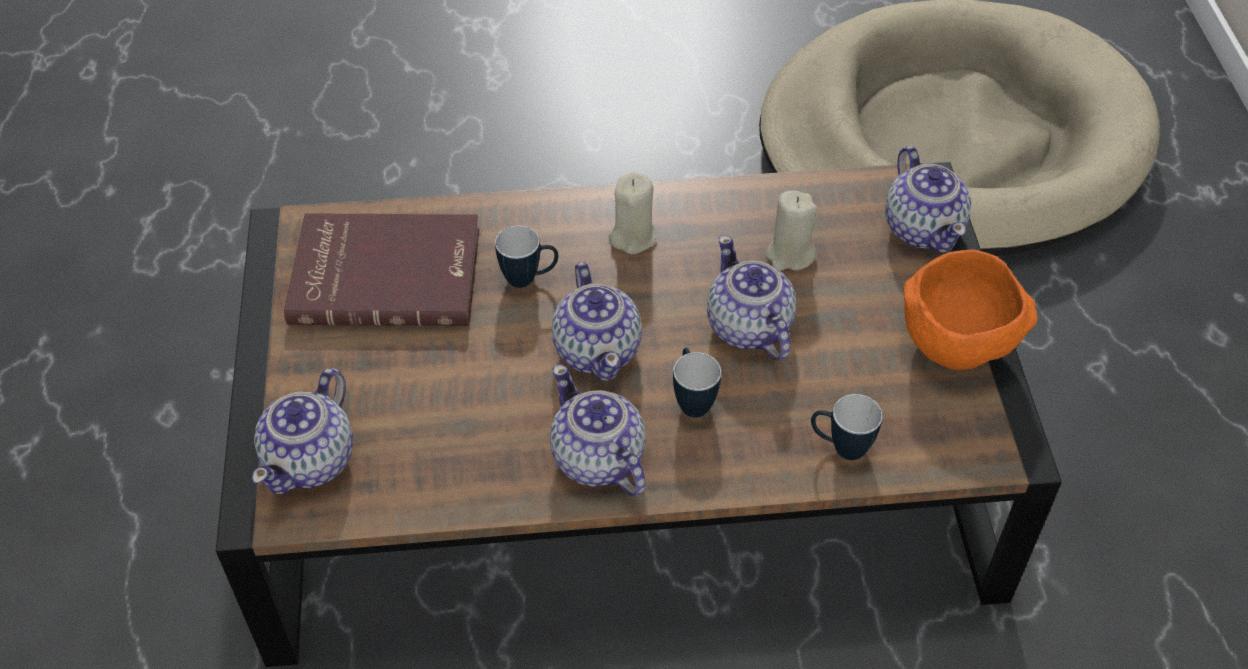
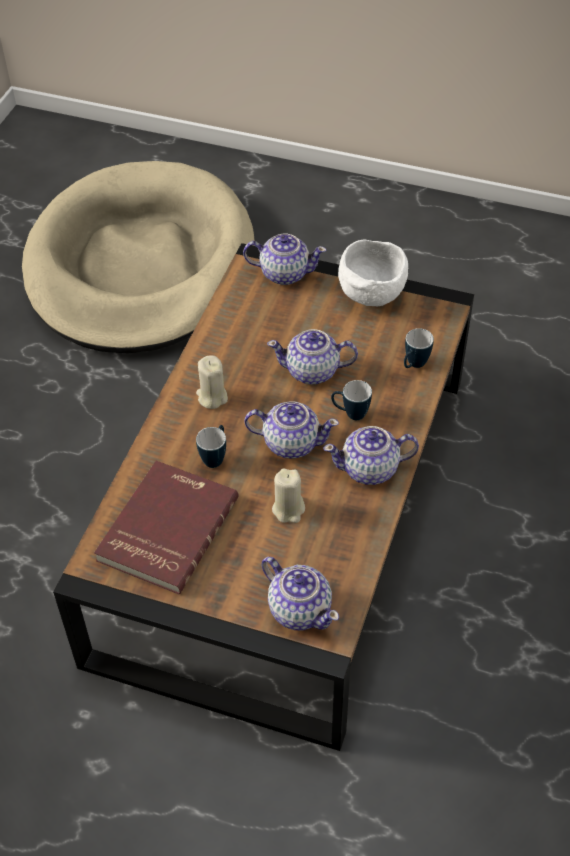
camera: 65 degrees left, 0 degrees up
(789, 255) = (270, 334): beige candle -> beige candle (288, 509)
(958, 344) = (372, 293): orange bowl -> white bowl

